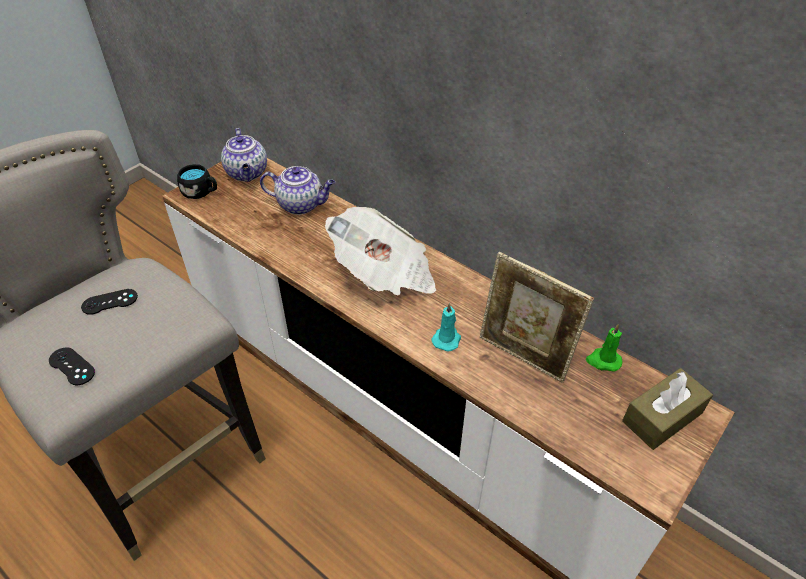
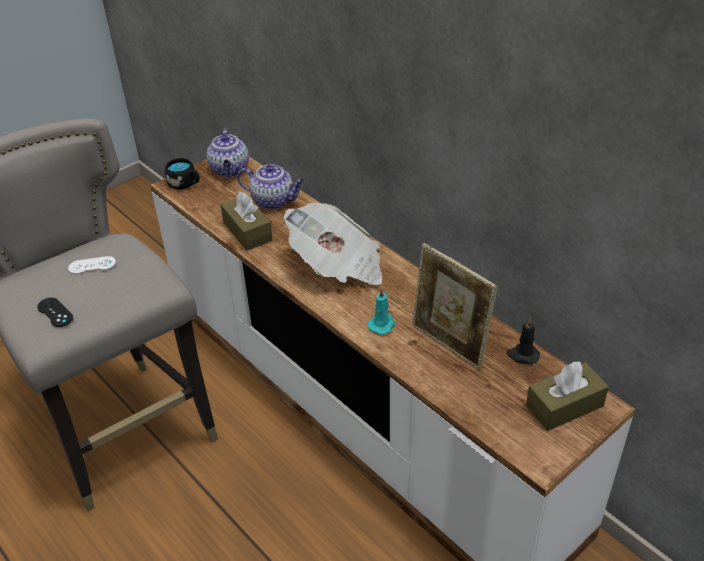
camera: 10 degrees right, 5 degrees down
(110, 302) = (92, 265): black game controller -> white game controller
(279, 242) = (247, 231): none -> brown tissue box
(603, 361) = (522, 355): green candle -> black candle

